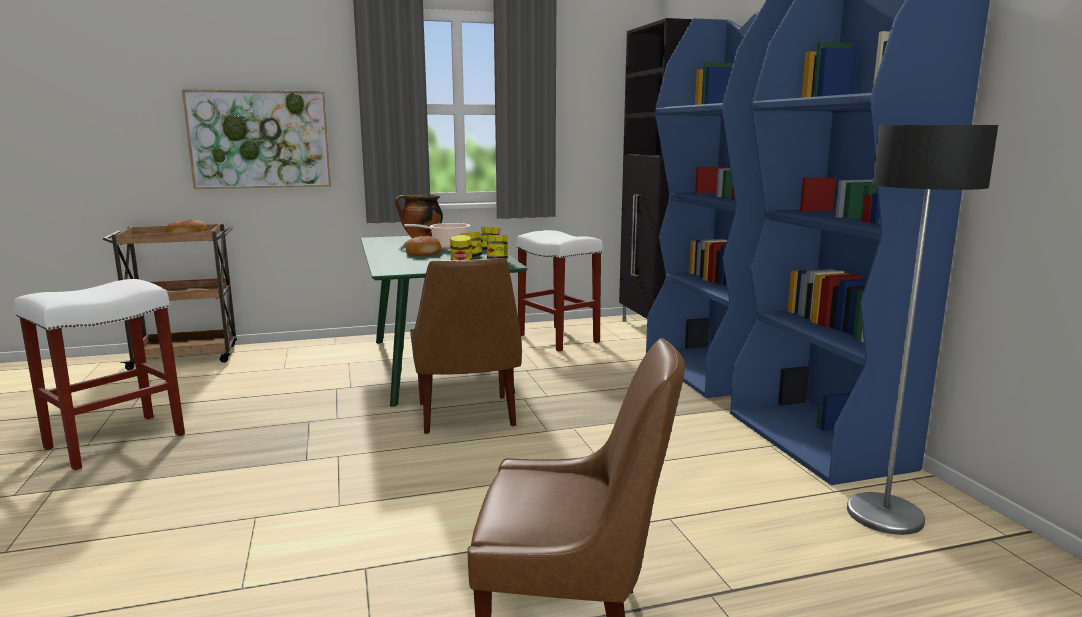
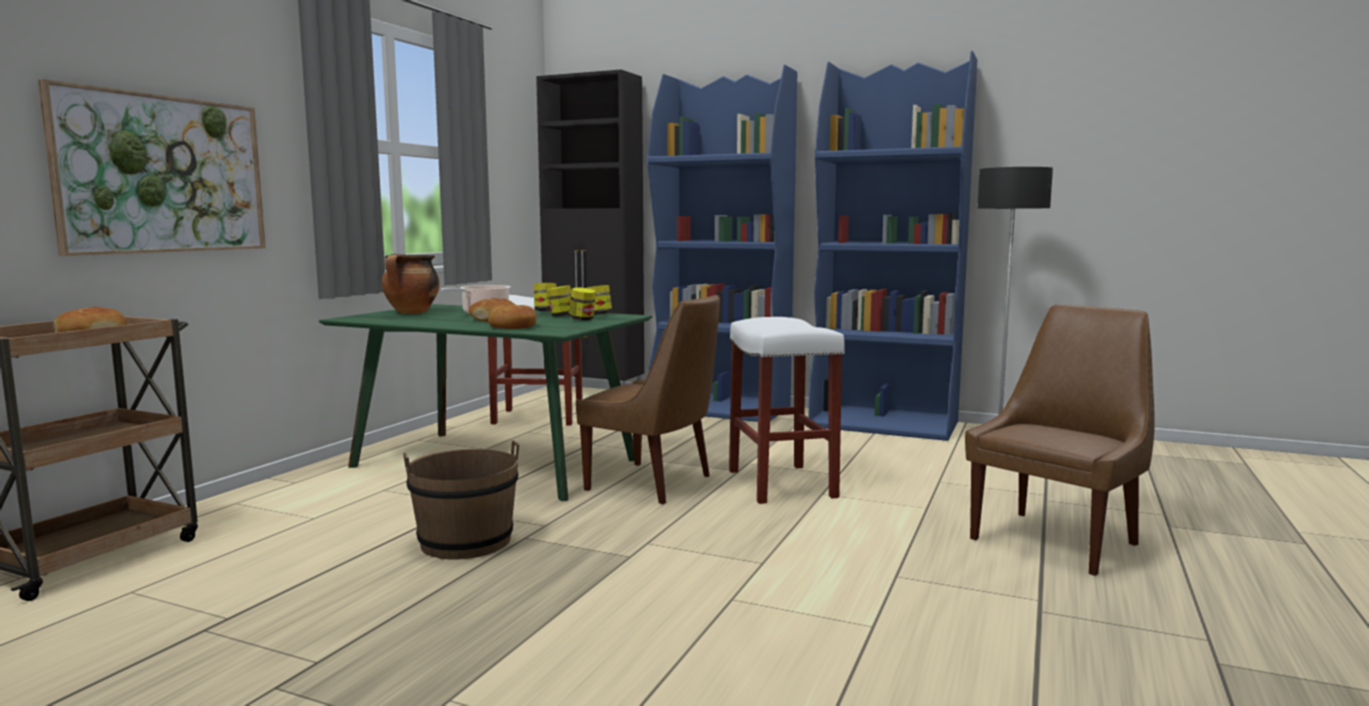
camera: 50 degrees left, 5 degrees down
(117, 440) = (346, 641): white stool -> white stool (780, 483)
(284, 411) = (466, 542): none -> brown bucket
(394, 261) = (512, 327): none -> bread

